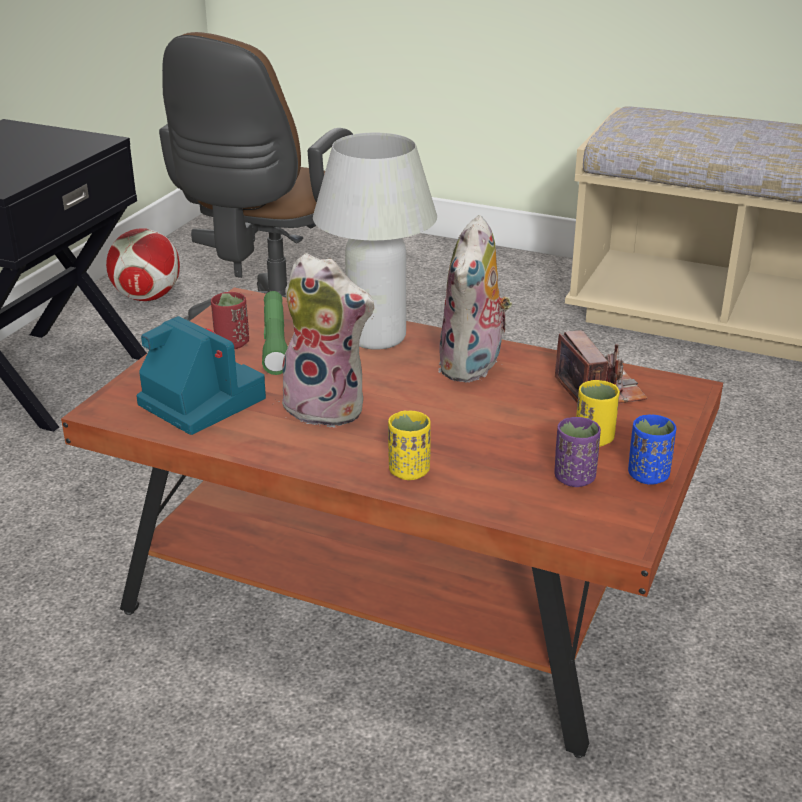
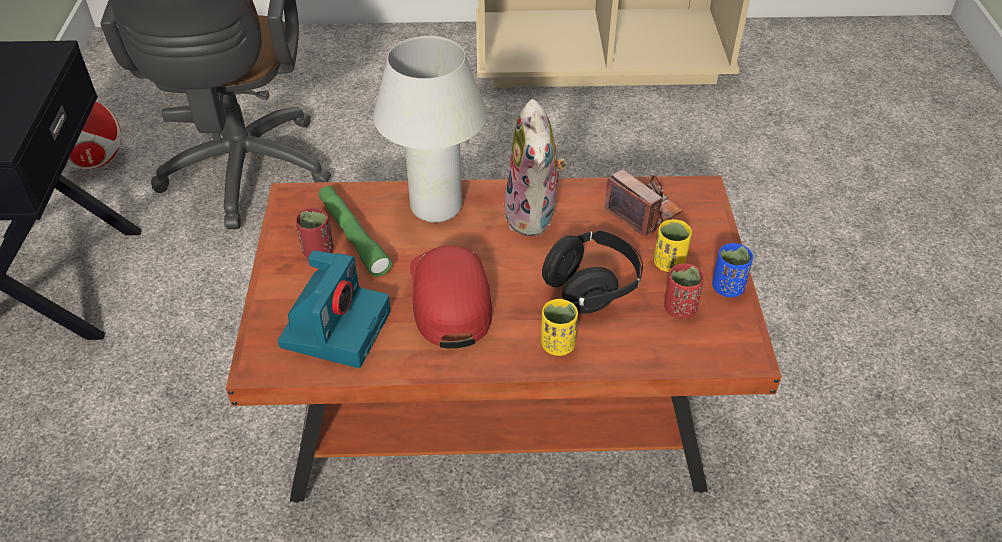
camera: 25 degrees left, 15 degrees up
(199, 400) = (336, 326): camera -> camera turned 90 degrees clockwise
(329, 407) = (450, 298): plush toy -> red cap
(487, 436) = (592, 287): none -> black headphones
(574, 478) = (679, 308): purple cup -> red cup

